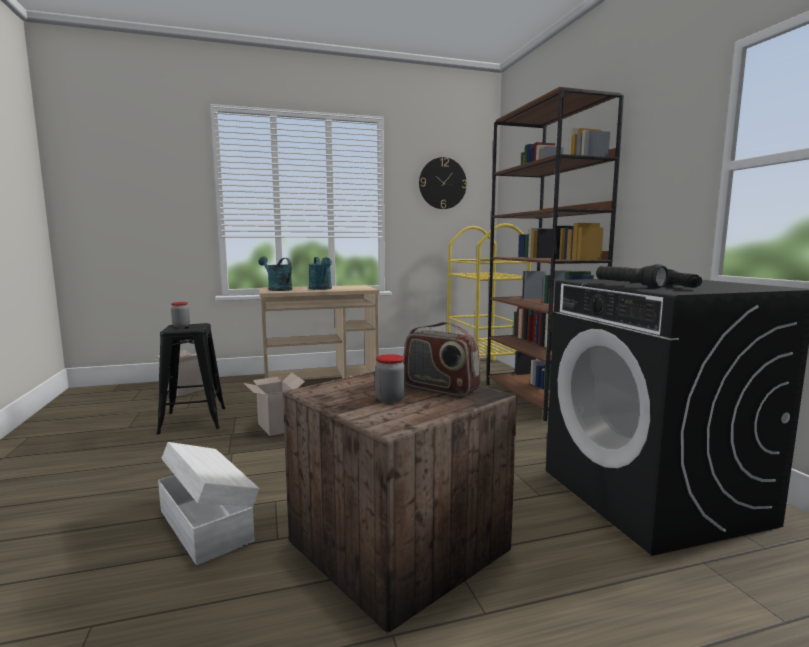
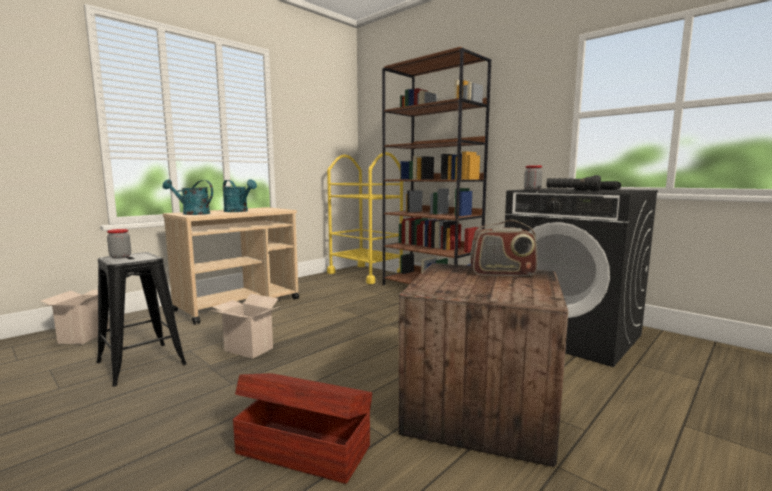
camera: 30 degrees left, 0 degrees up
(206, 524) = (303, 448): white storage box -> brown storage box
(390, 399) = (494, 285): jar -> jar (532, 190)
(442, 183) = (318, 116): wall clock -> none

